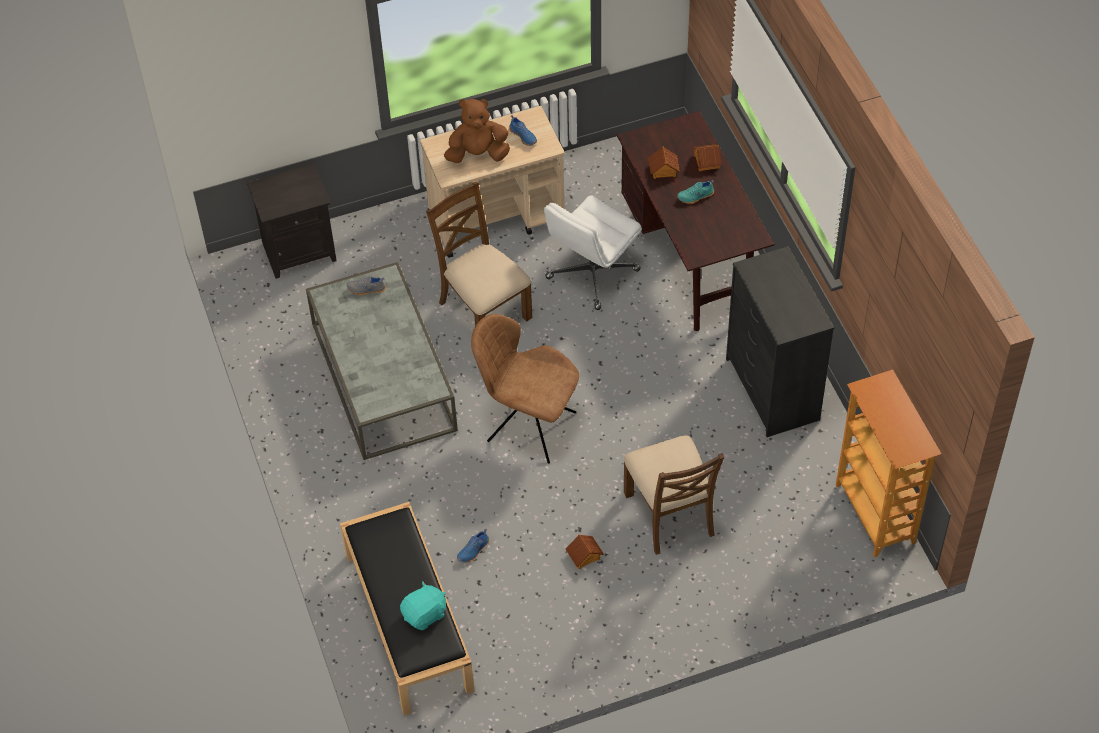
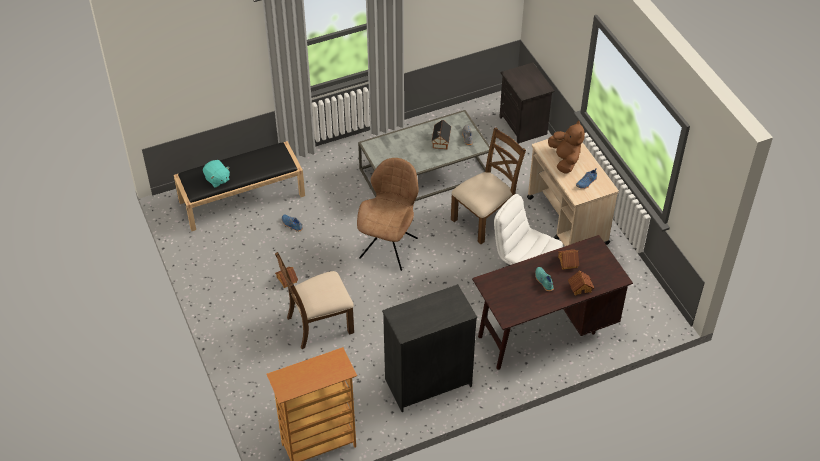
camera: 85 degrees right, 5 degrees down
(371, 321) = (440, 141): none -> toy house

